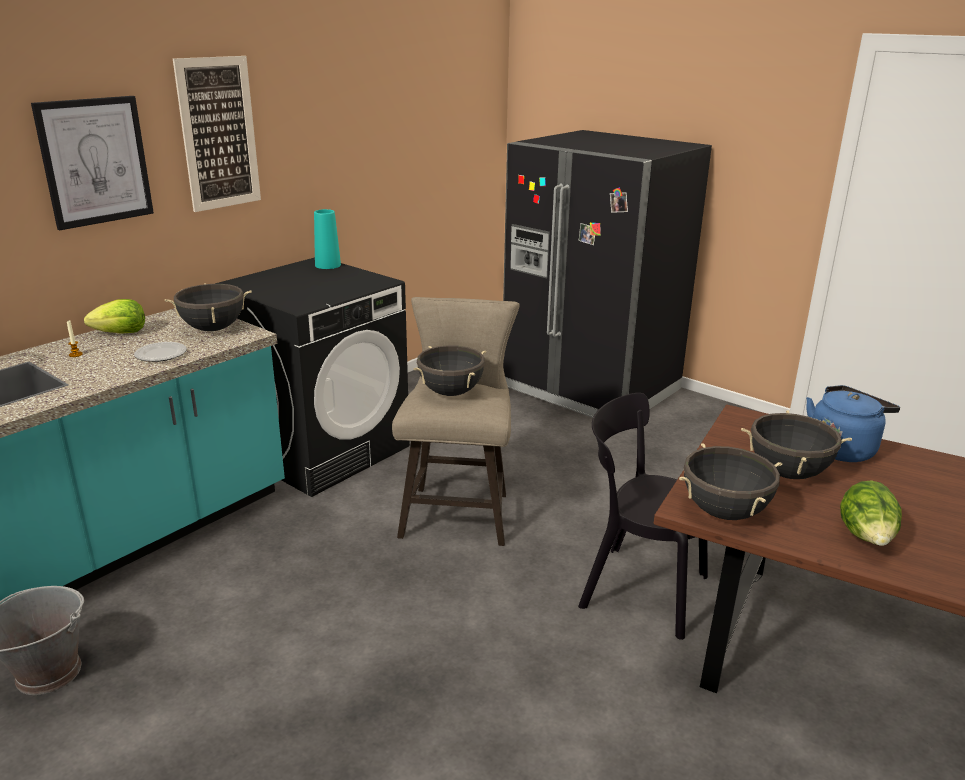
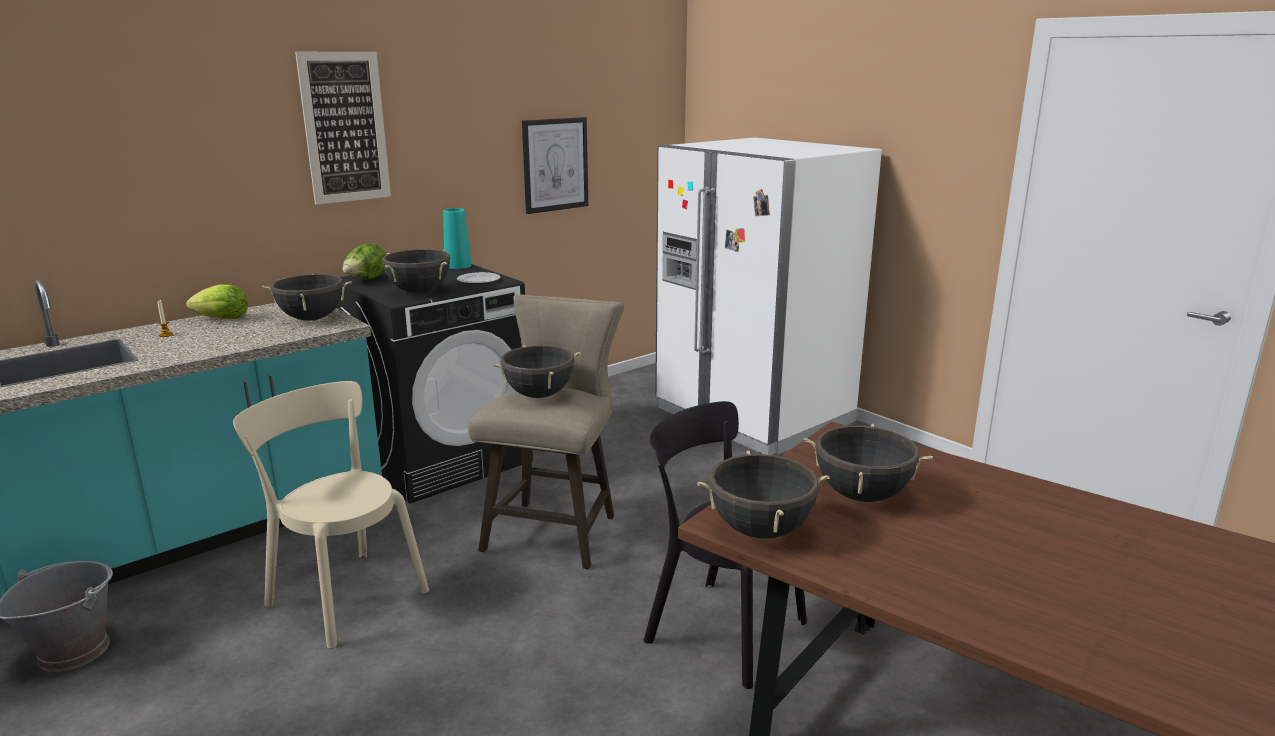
camera: 10 degrees right, 5 degrees down
(95, 161) = (208, 148): picture -> picture (555, 164)
(160, 354) = (244, 338): plate -> plate (478, 281)
(289, 591) = (344, 594): none -> beige chair
(312, 296) = (419, 292): none -> black cooking pot
(590, 389) = (753, 416): black fridge -> white fridge
(843, 449) = (945, 475): blue kettle -> none
(866, 538) = (919, 572): lettuce -> lettuce (366, 280)

